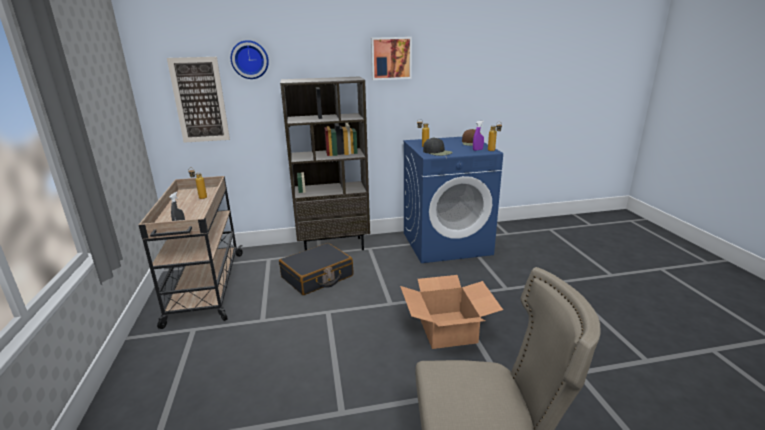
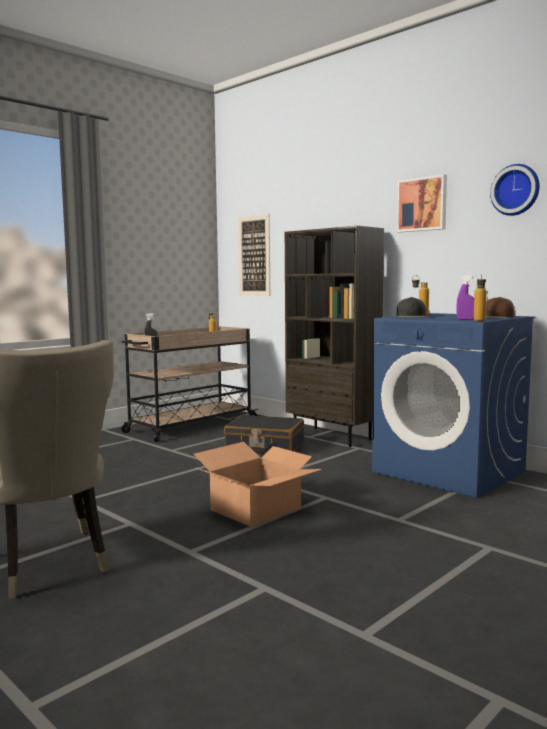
camera: 55 degrees right, 15 degrees down
(250, 59) = (292, 215): wall clock -> wall clock (516, 190)

